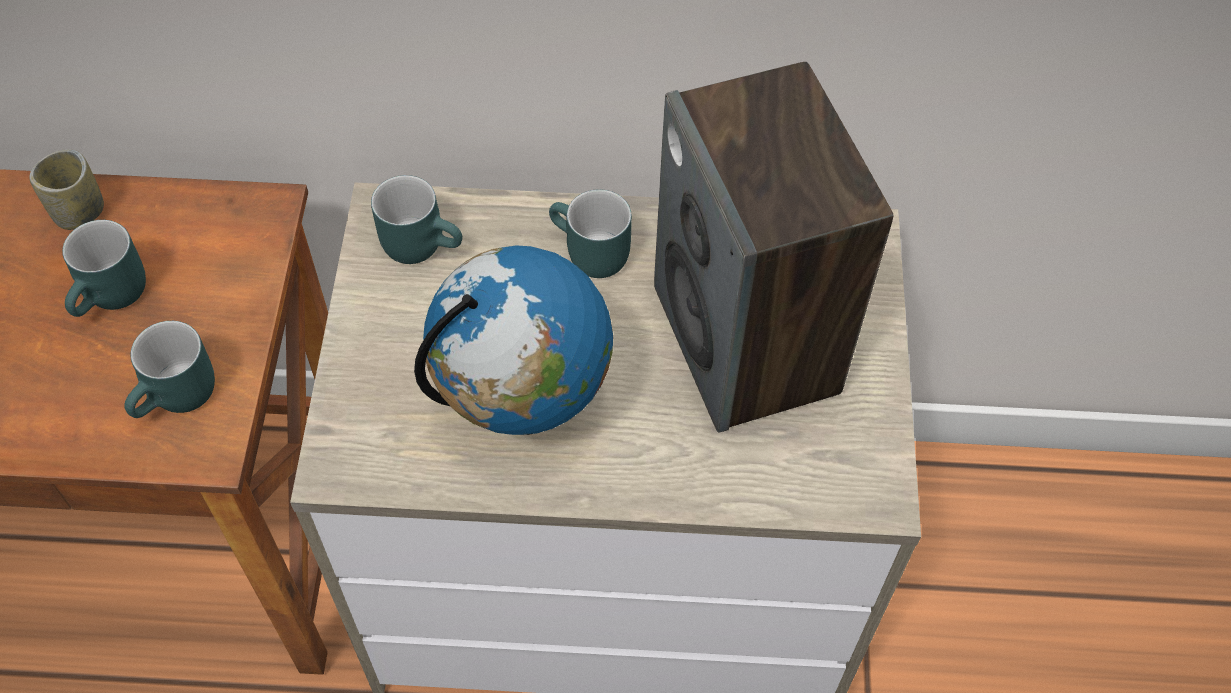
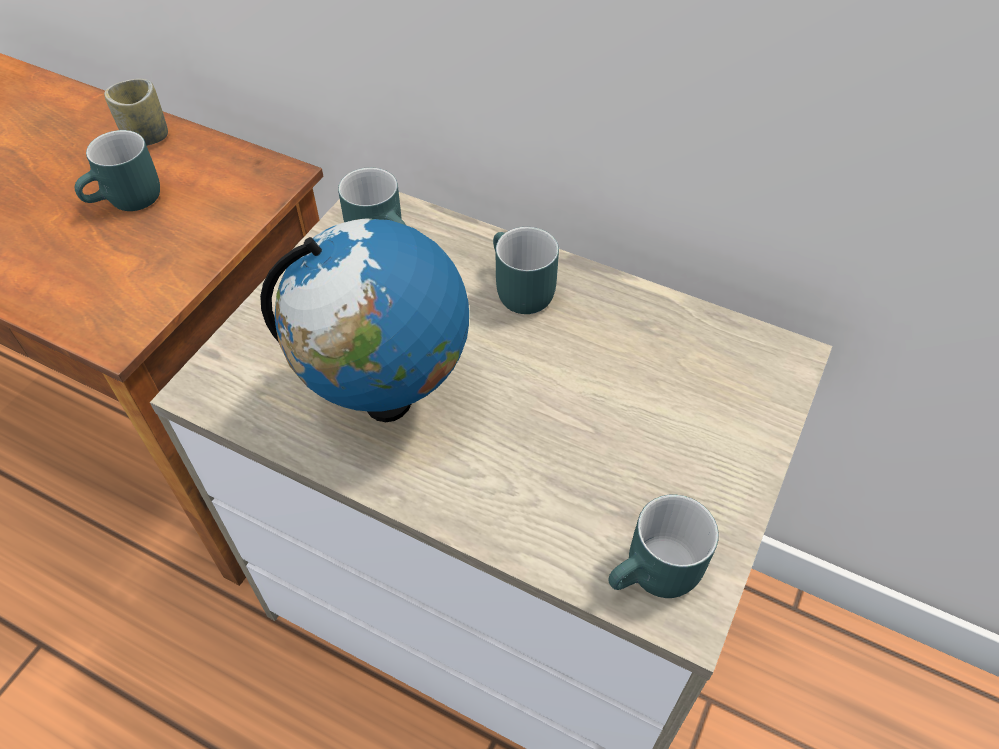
camera: 25 degrees right, 5 degrees down
(180, 399) = (123, 290): turquoise mug -> turquoise mug (657, 578)
(747, 341) = (624, 412): speaker -> none

